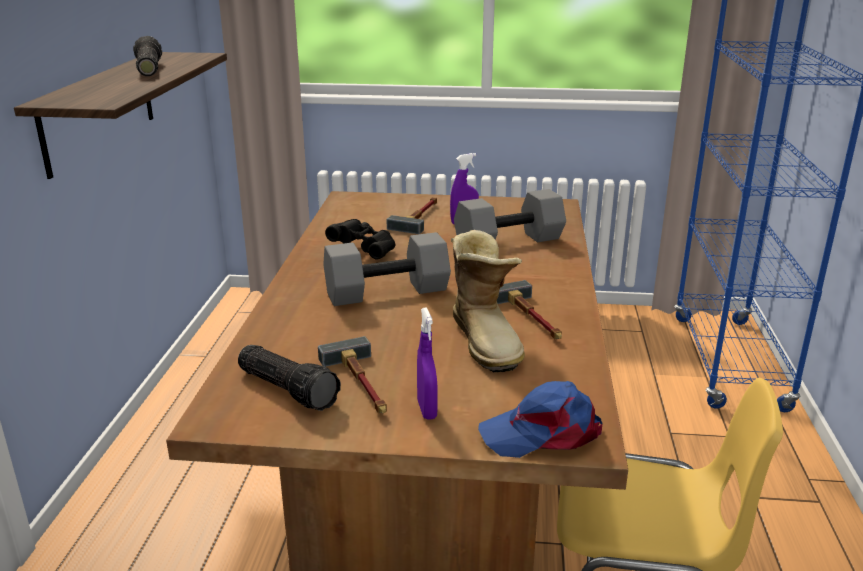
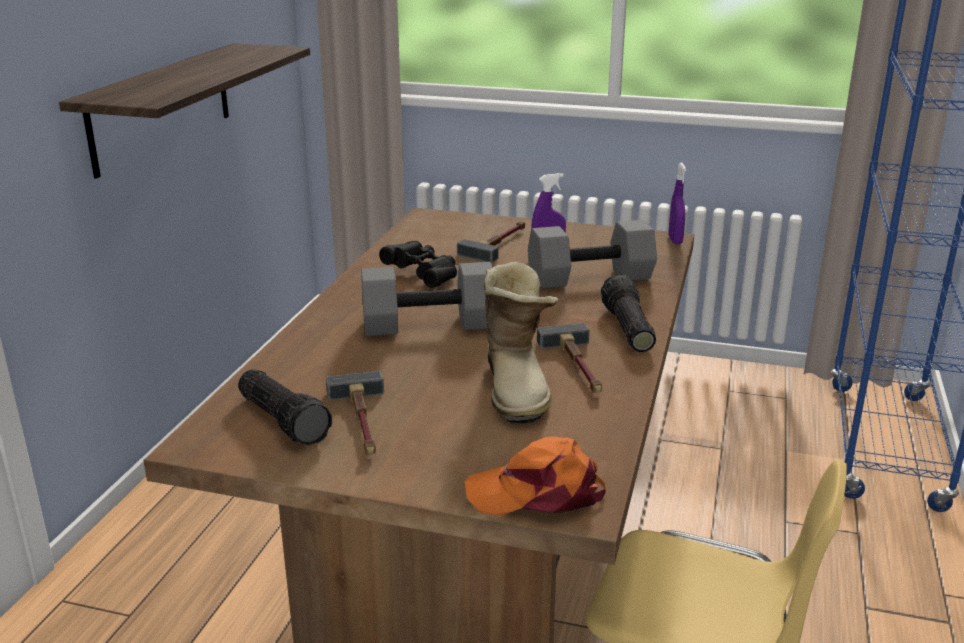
camera: 10 degrees right, 0 degrees up
(147, 69) = (215, 64): flashlight -> flashlight (626, 328)
(427, 410) = (421, 456): purple spray bottle -> purple spray bottle (675, 240)
(543, 433) = (537, 493): blue cap -> orange cap

